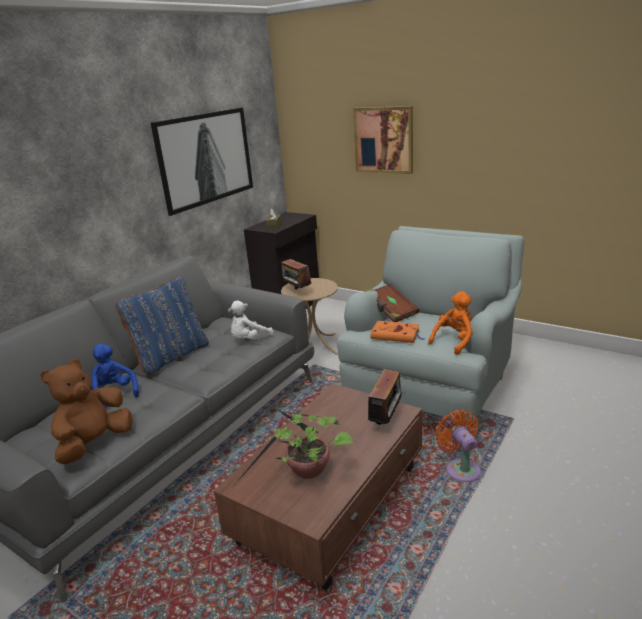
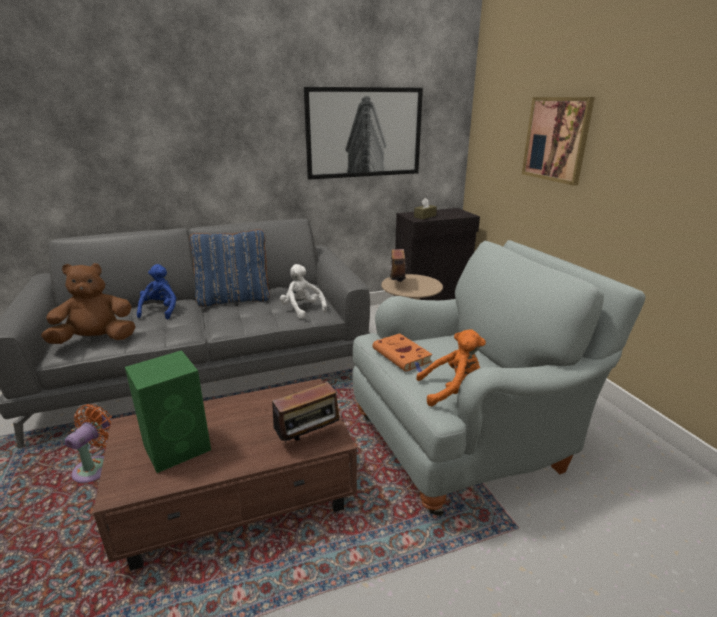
camera: 35 degrees right, 0 degrees up
(249, 339) = (302, 309): white plush toy -> white plush toy turned 60 degrees clockwise
(307, 473) = (179, 447): potted plant -> green speaker
(392, 312) = (437, 332): brown book -> none
(461, 468) = (387, 544): orange fan -> orange fan (96, 467)

